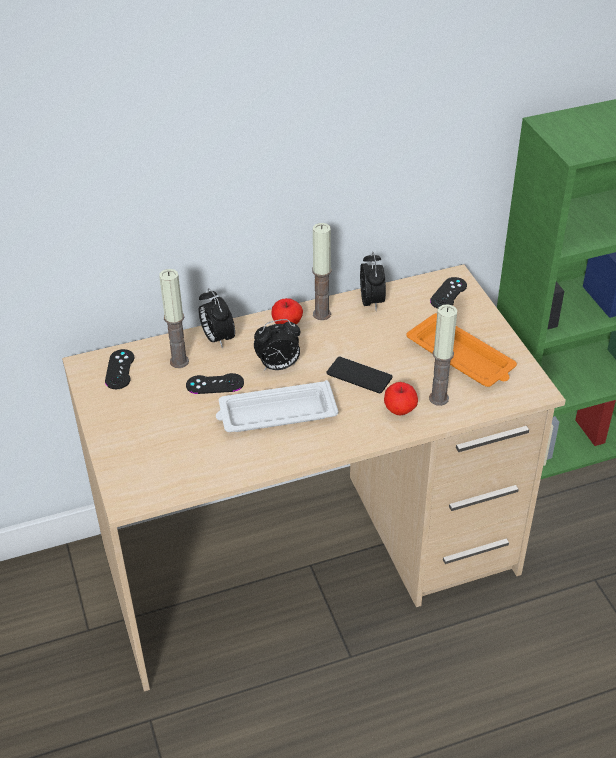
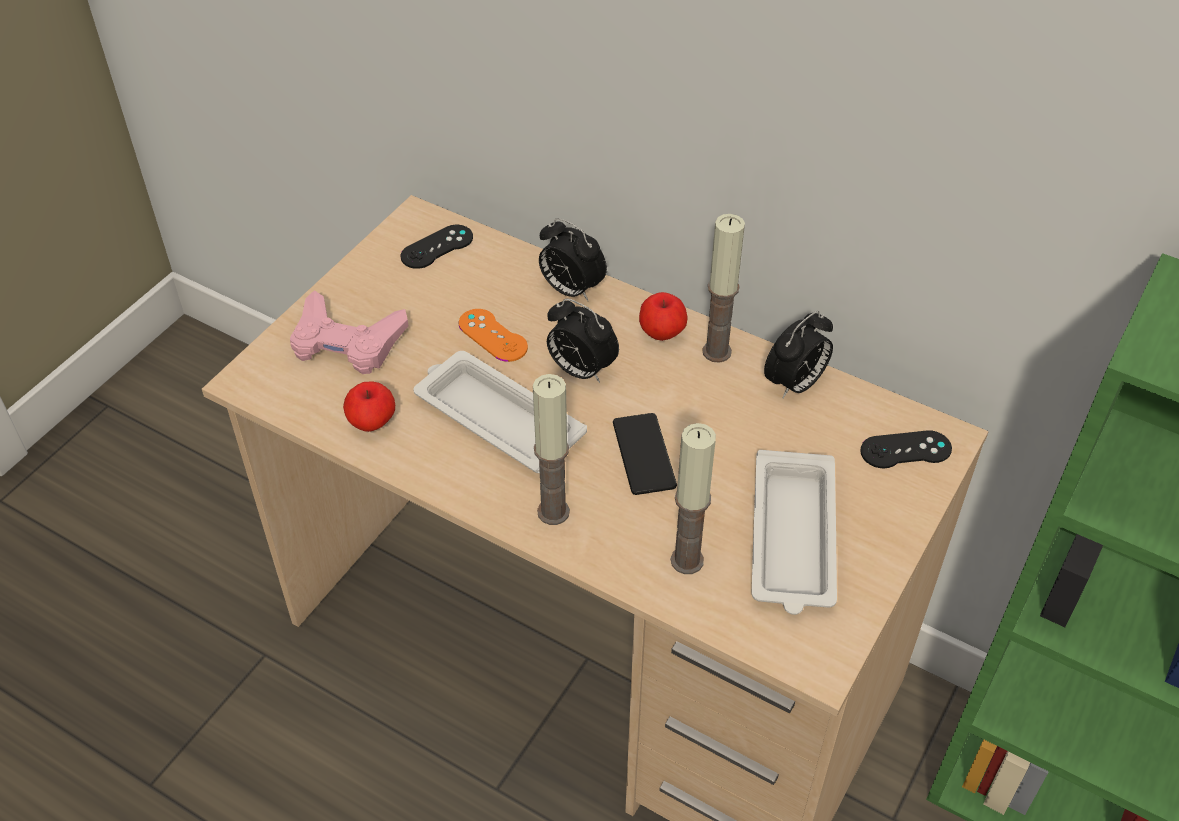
camera: 50 degrees right, 5 degrees up
(148, 443) = (346, 342): none -> pink game controller
(179, 361) = (499, 284): candle -> candle (553, 512)
(215, 384) = (493, 335): black game controller -> orange game controller
(217, 338) = (570, 290): alarm clock -> alarm clock turned 75 degrees counterclockwise
(400, 410) = (623, 532): apple -> apple (372, 423)
(462, 358) = (792, 539): orange tray -> white tray

